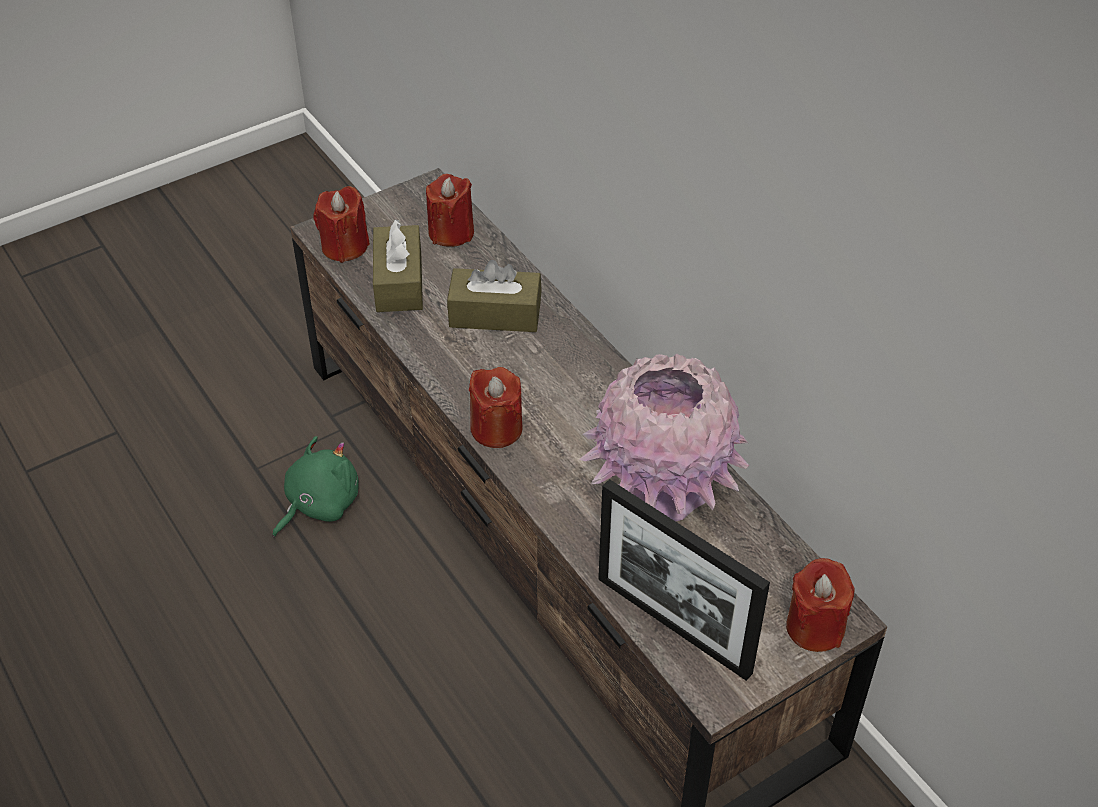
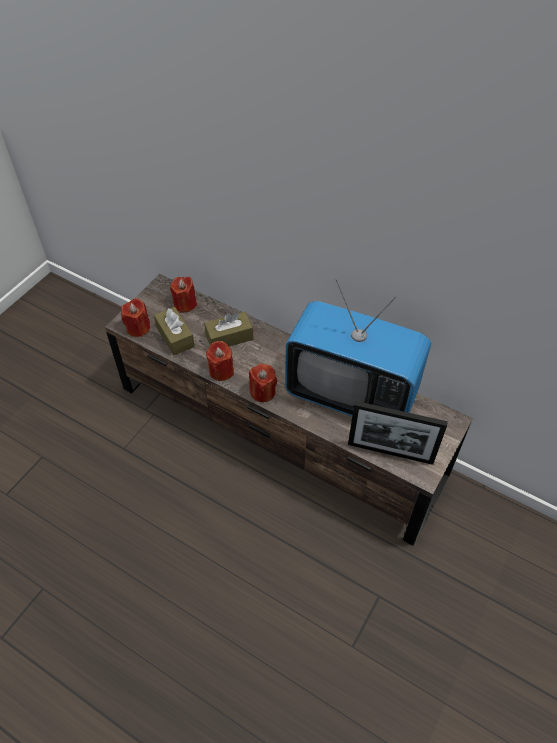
camera: 25 degrees left, 5 degrees up
(319, 504) = (164, 454): green plush toy -> none
(662, 493) = (351, 395): pink vase -> television
(815, 627) = (446, 430): red candle -> red candle (221, 371)

